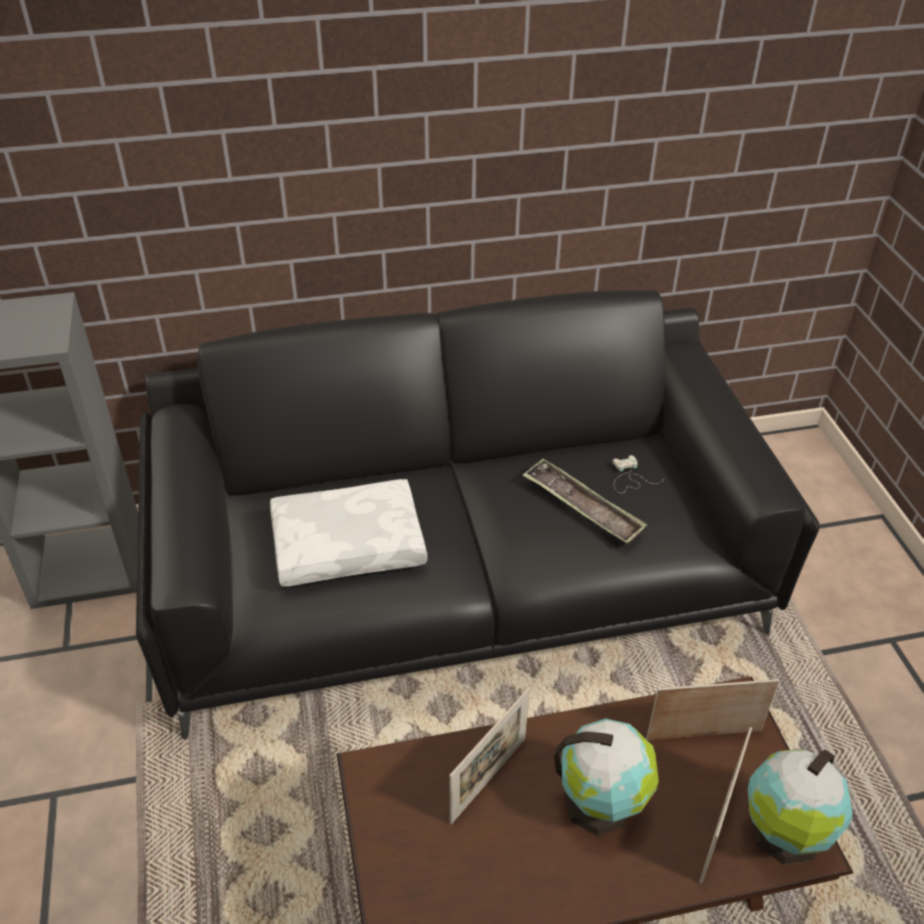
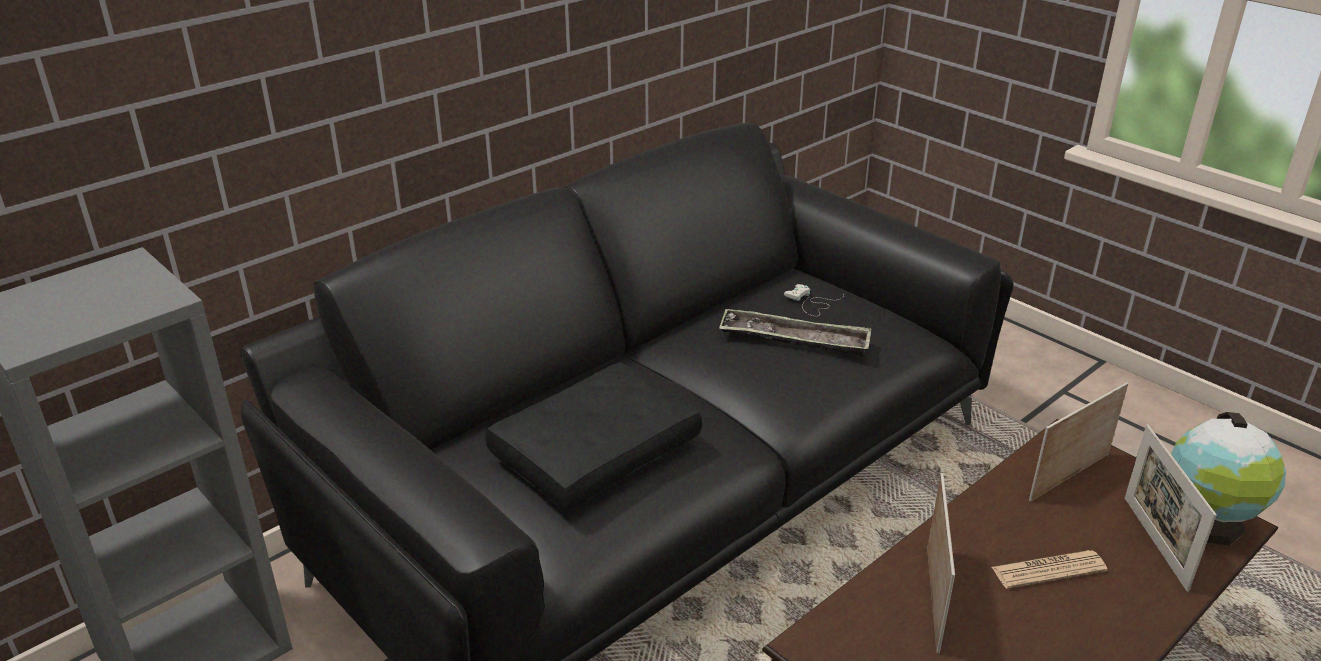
camera: 30 degrees left, 10 degrees down
(349, 543) = (595, 449): white pillow -> black pillow
(601, 804) = (1048, 570): globe -> newspaper

